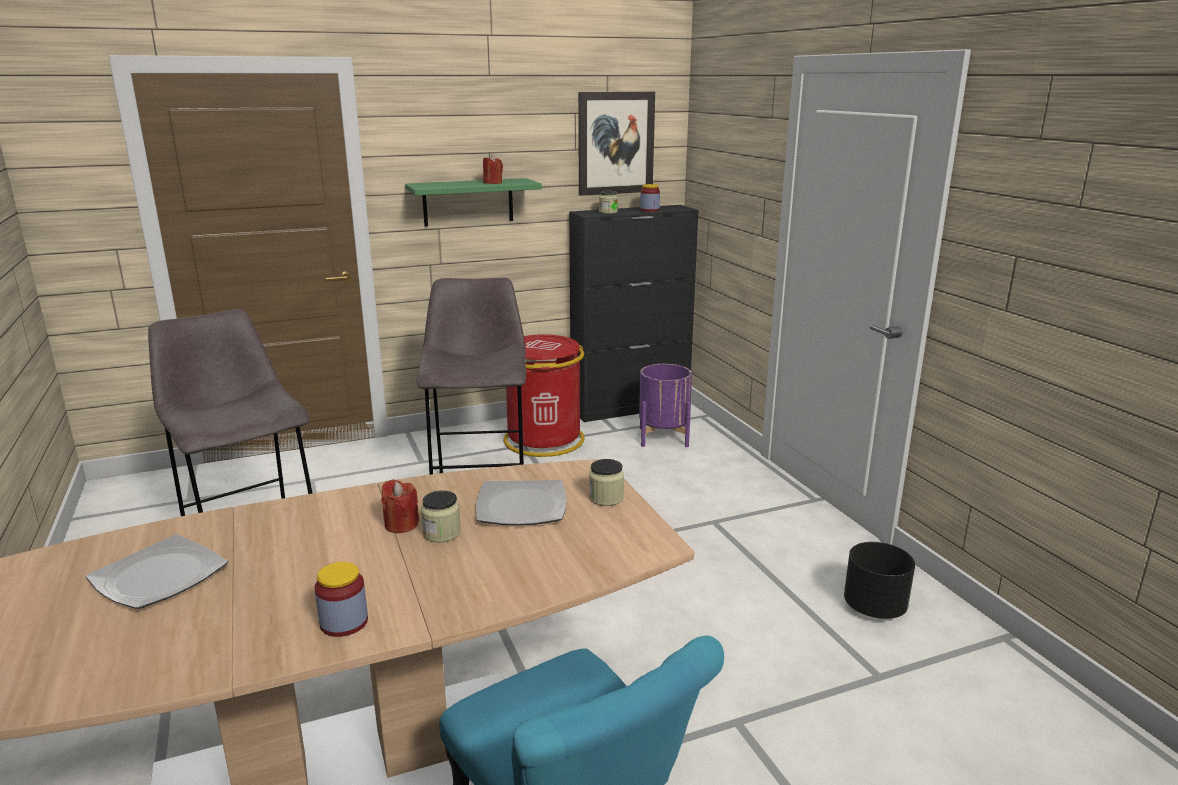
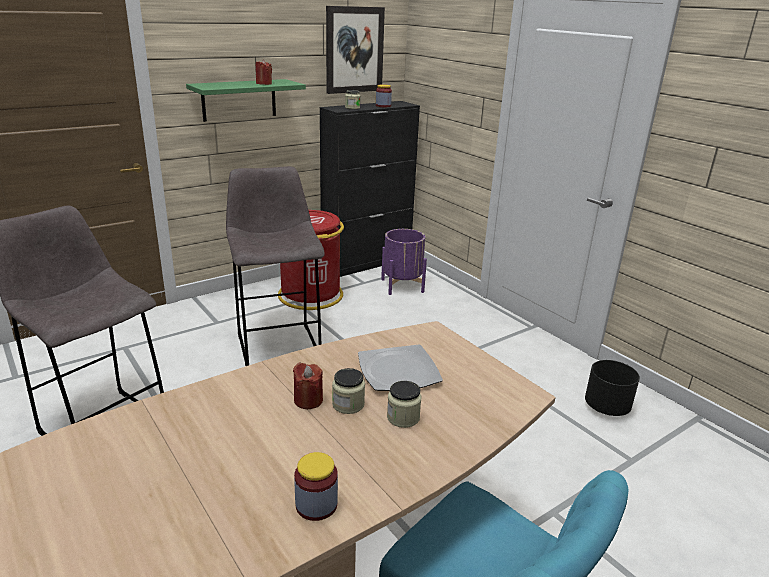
camera: 15 degrees left, 5 degrees up
(158, 576) = (109, 483): plate -> none
(606, 498) = (460, 356): jar -> jar (403, 417)

